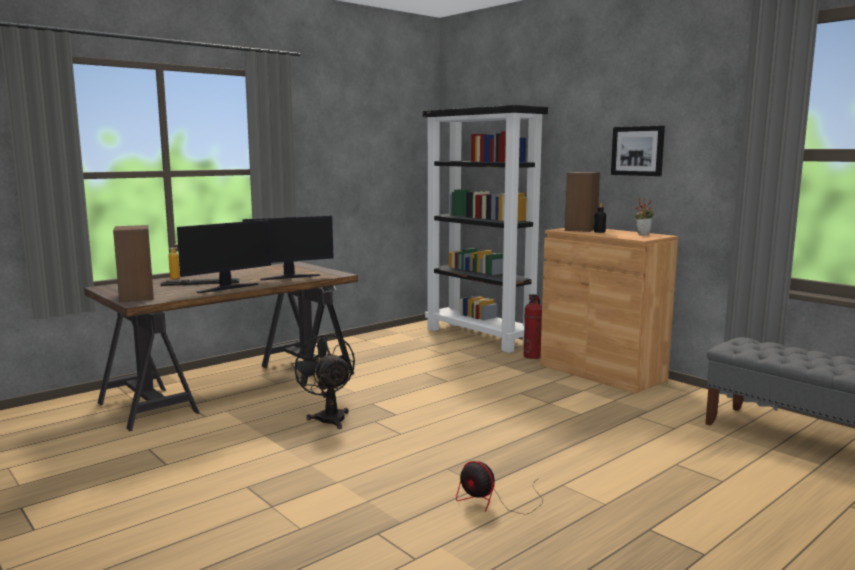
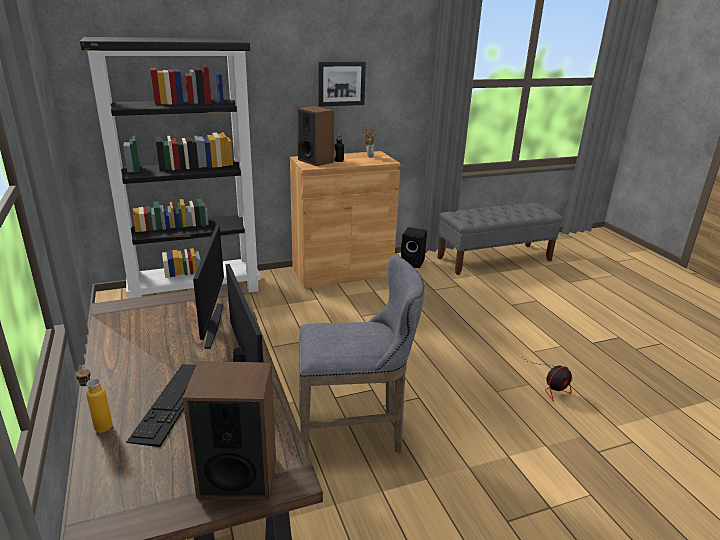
camera: 70 degrees left, 15 degrees up
(328, 417) = (355, 433): black fan -> grey stool
(533, 356) = (279, 284): fire extinguisher -> none
(691, 398) = (413, 262): none -> black speaker

